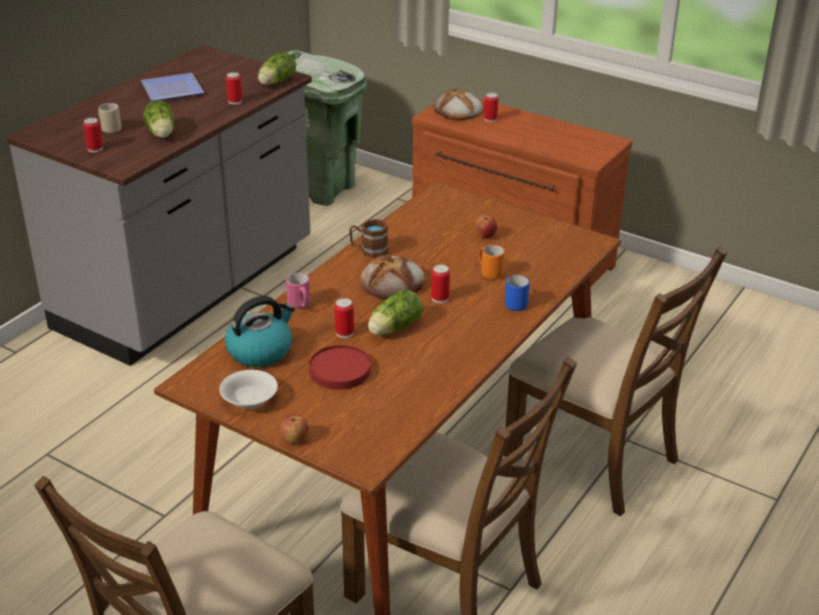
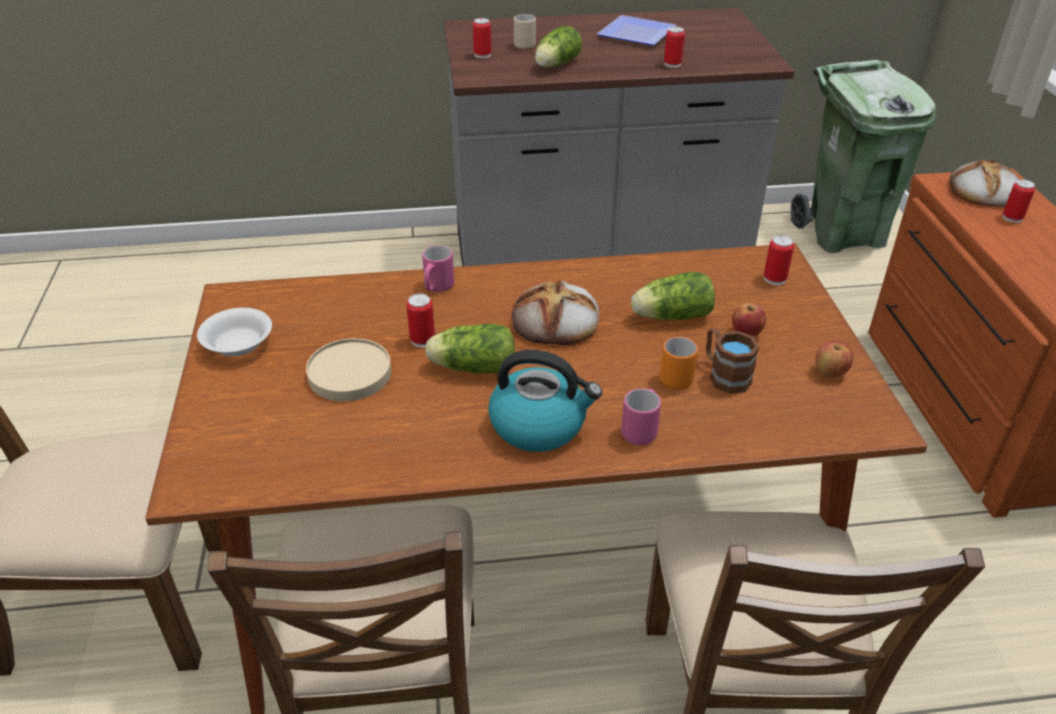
camera: 50 degrees right, 5 degrees up
(260, 351) = (330, 307): kettle -> kettle (539, 425)
(275, 82) = (744, 62): lettuce -> lettuce (669, 316)
(294, 439) = (195, 410): apple -> apple (830, 372)
(339, 370) = (349, 373): red plate -> beige plate
(368, 250) = (594, 274): brown mug -> brown mug (724, 375)
(440, 298) = (573, 368): can -> can (774, 279)
(514, 303) = (641, 430): blue mug -> pink mug

